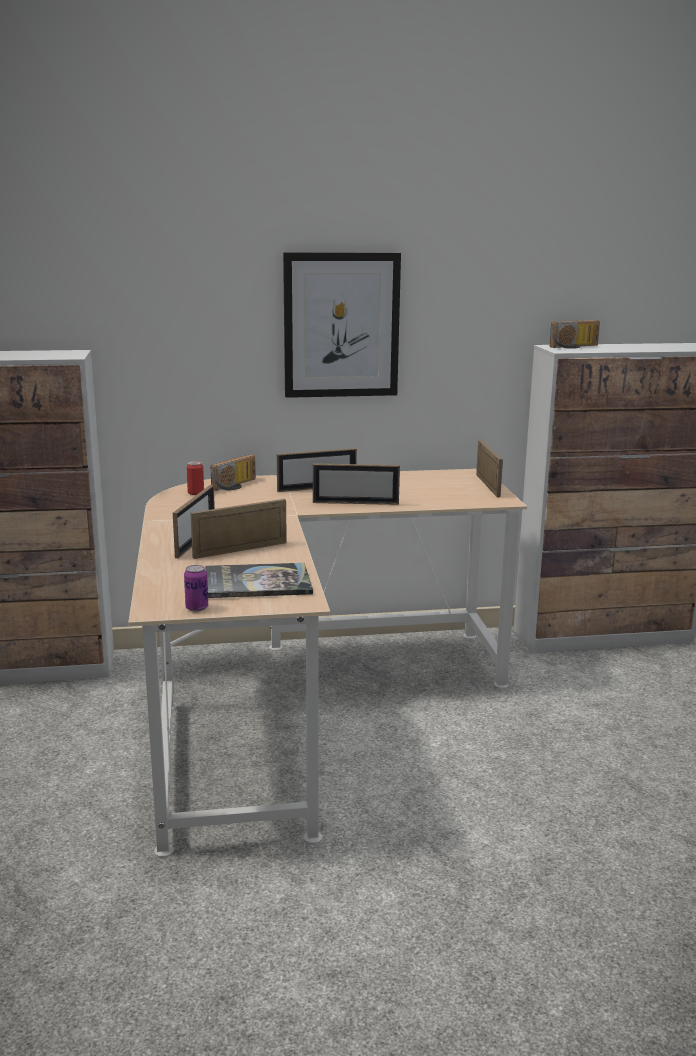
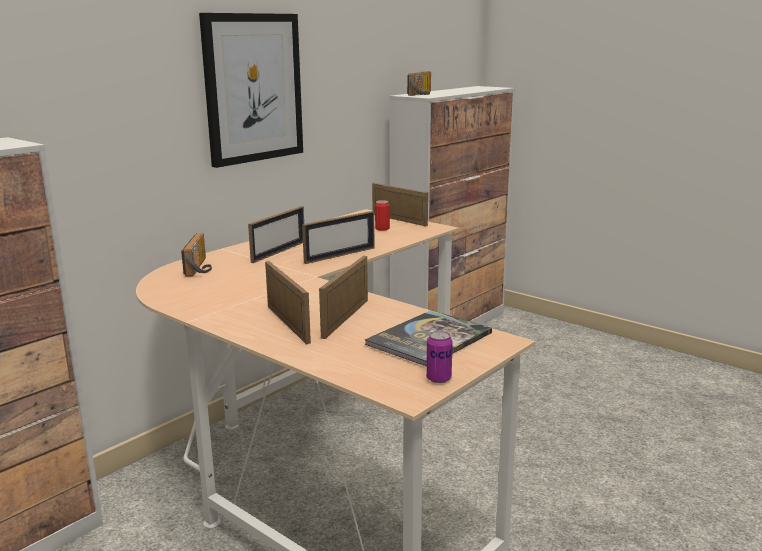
camera: 40 degrees left, 0 degrees up
(195, 493) = (177, 283): can -> can (382, 228)

